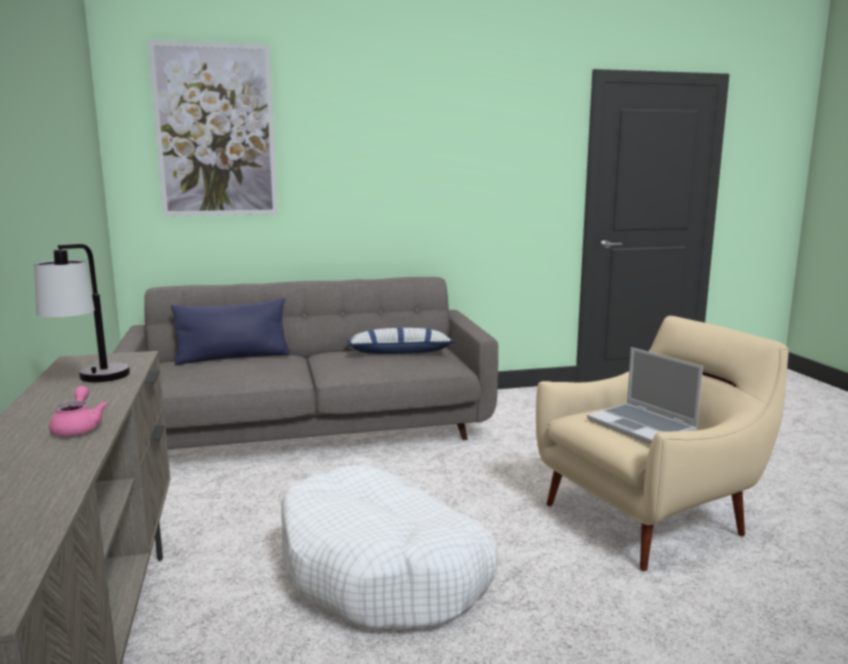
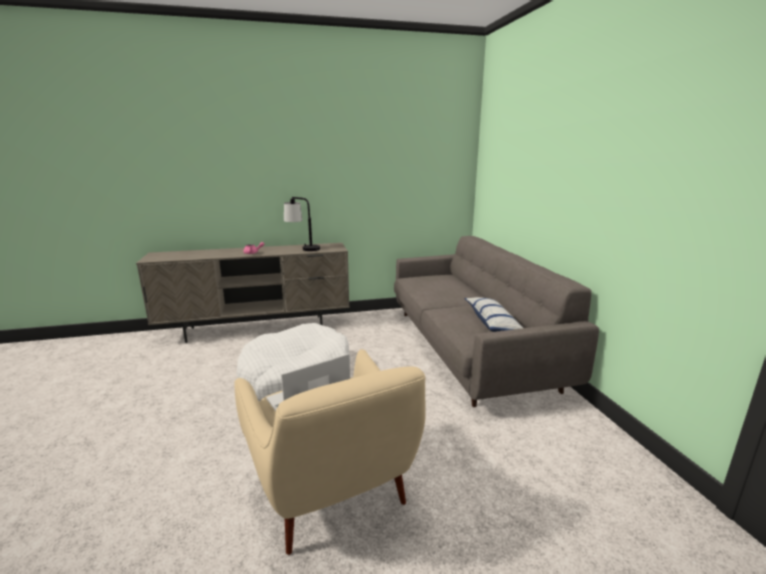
camera: 90 degrees right, 5 degrees up
(215, 131) = (508, 146): picture -> none
(233, 358) = (461, 285): blue pillow -> none

